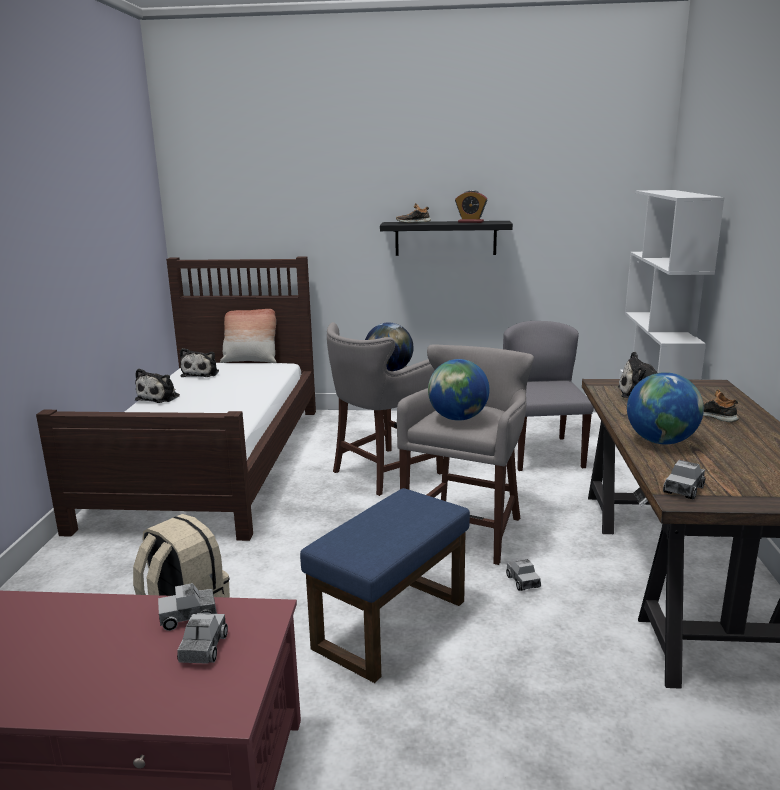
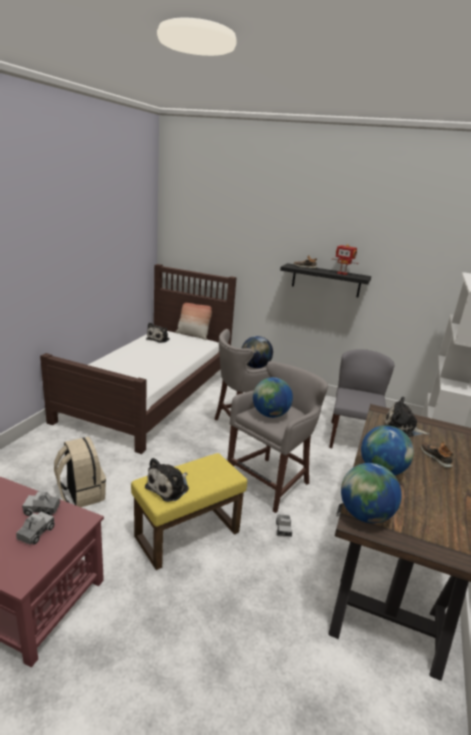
camera: 15 degrees right, 5 degrees up
(160, 397) = (126, 351): plush toy -> plush toy (169, 487)
(391, 625) = (187, 535): blue ottoman -> yellow ottoman
(470, 222) = (342, 273): alarm clock -> toy robot
(683, 489) = (364, 515): toy truck -> globe

